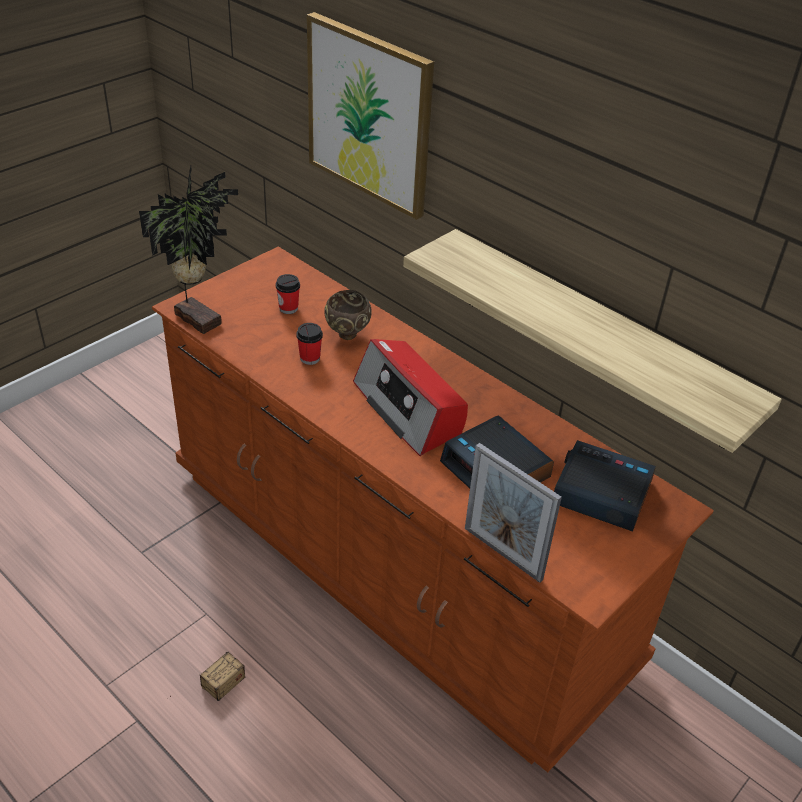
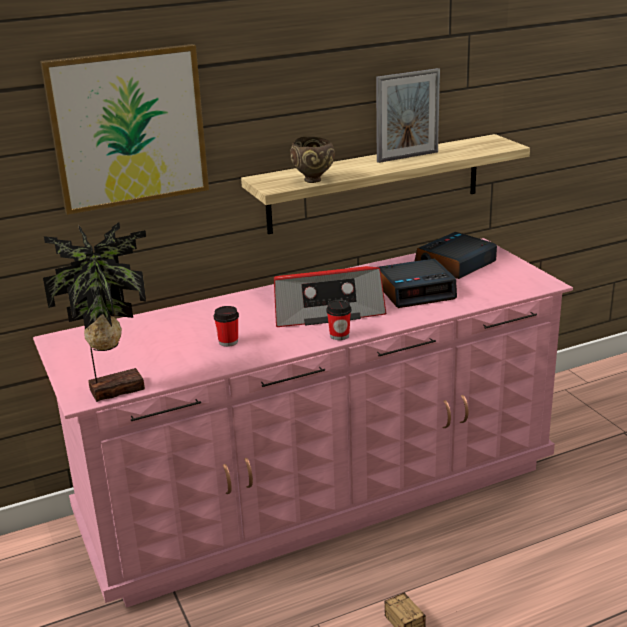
camera: 65 degrees left, 15 degrees down
(288, 308) = (144, 343): cup -> cup (339, 335)
(347, 335) = (210, 322): brown bowl -> brown bowl (314, 180)
(393, 564) = (319, 494): brown dresser -> pink dresser
(502, 553) = (499, 302): picture frame -> picture frame (407, 157)

